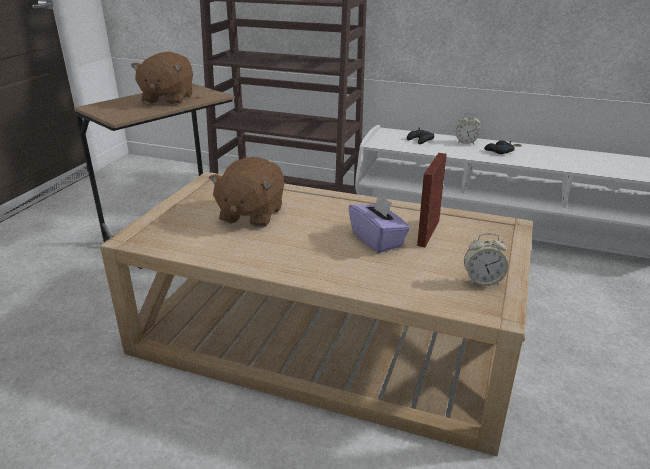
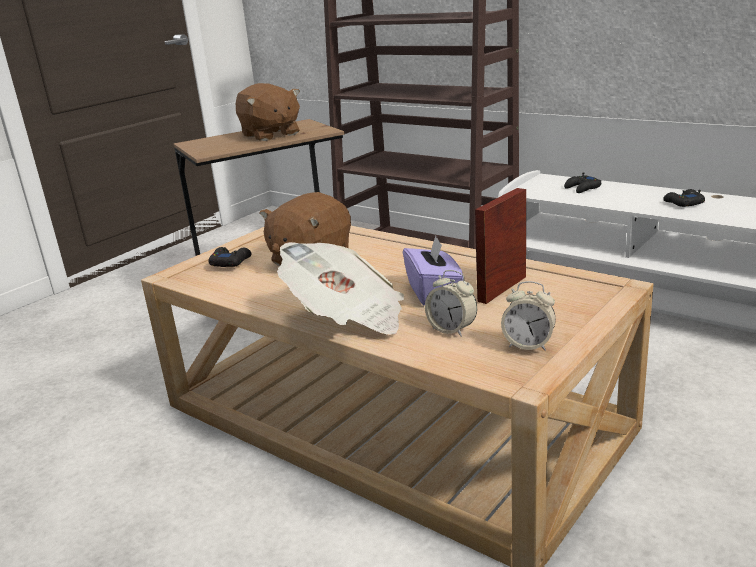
camera: 20 degrees right, 5 degrees down
(167, 99) = (270, 135): brown plush toy -> brown plush toy turned 60 degrees counterclockwise
(179, 222) = (230, 262): none -> black game controller
(323, 269) = (347, 317): none -> newspaper
(466, 143) = (644, 192): alarm clock -> alarm clock (452, 329)

